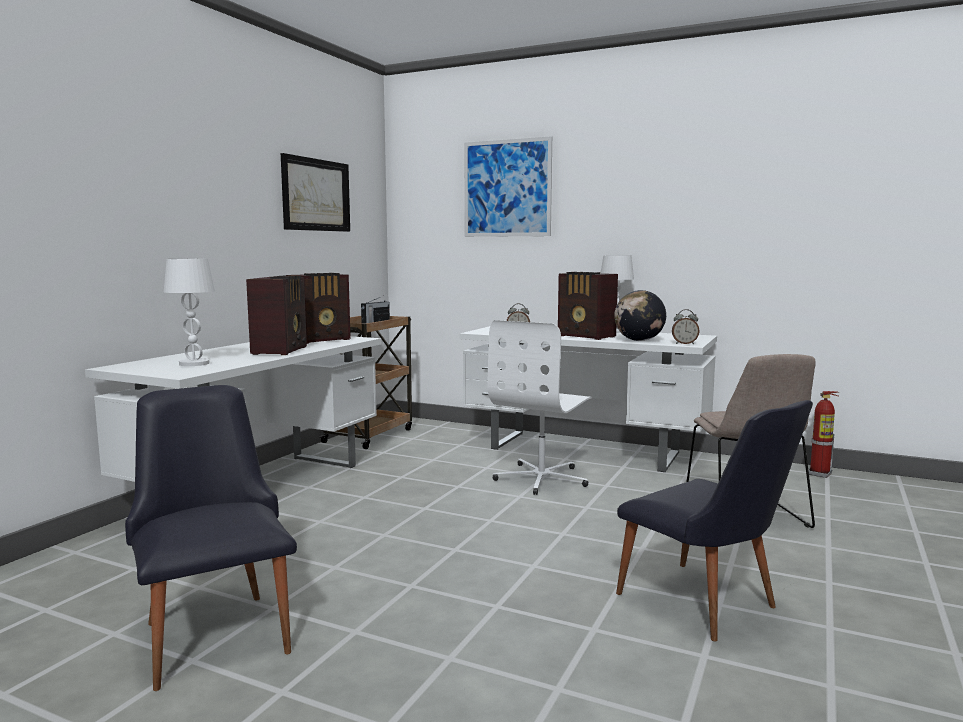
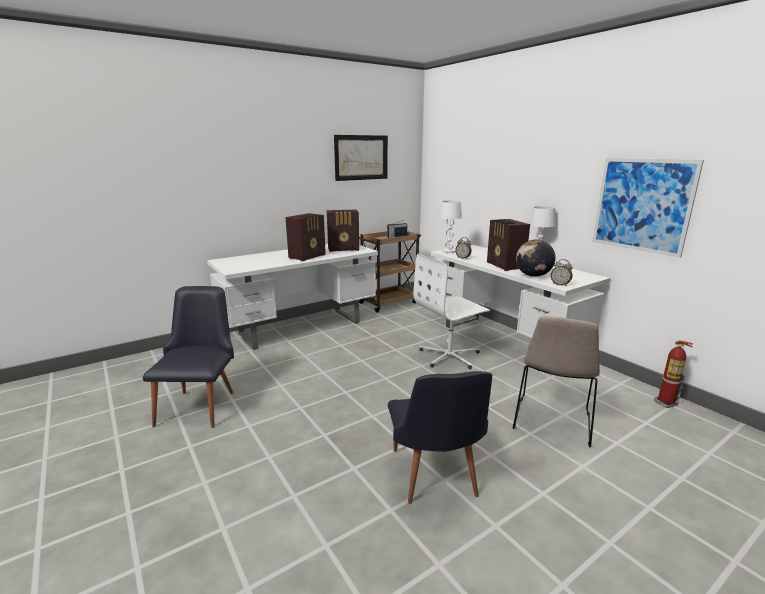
camera: 30 degrees right, 10 degrees up
(194, 363) = (252, 262): white table lamp -> white table lamp (449, 251)
(507, 188) = (485, 151): picture -> picture (642, 205)

